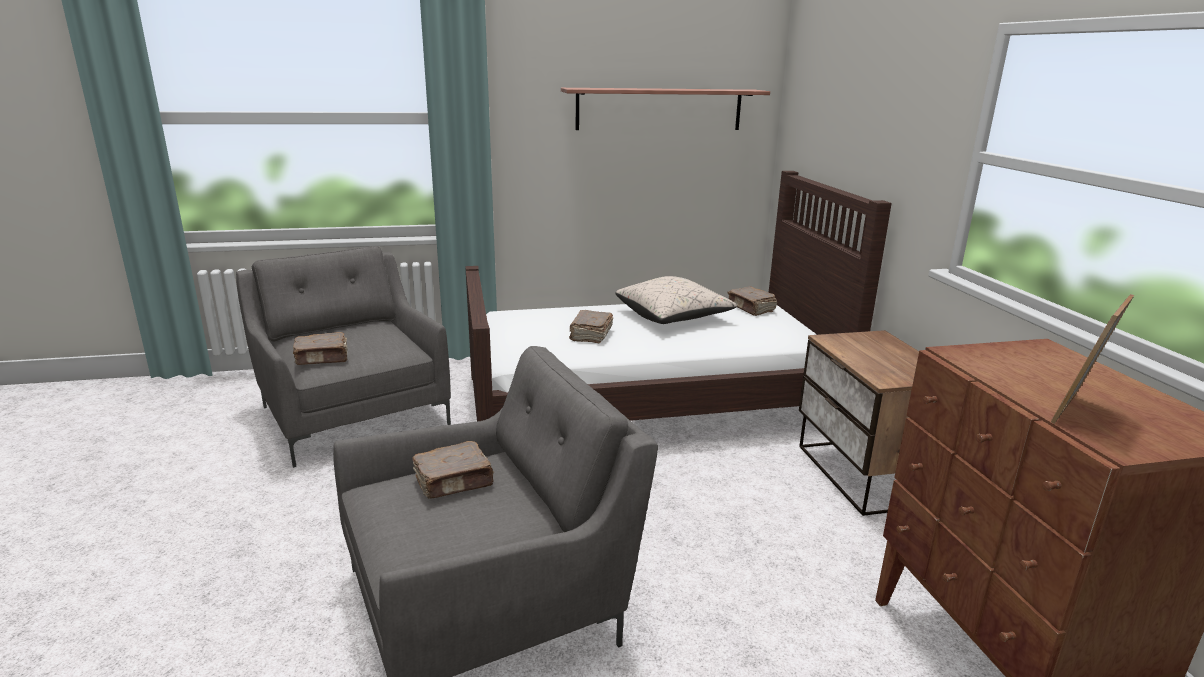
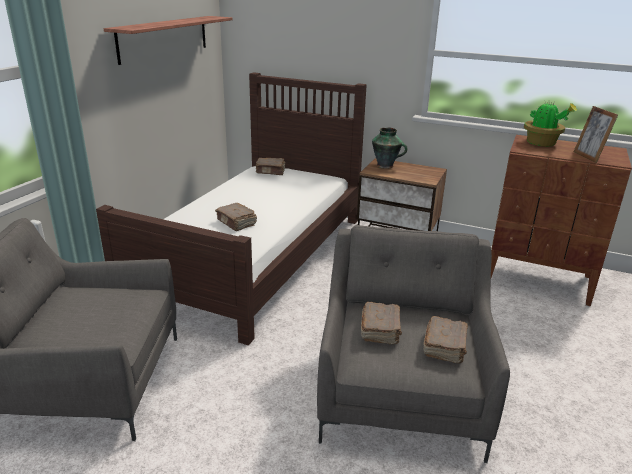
camera: 55 degrees left, 5 degrees up
(323, 358) = (101, 335): brown book -> brown book (445, 347)
(673, 316) = (248, 192): beige pillow -> none
(870, 342) = (386, 166): none -> vase
(1046, 364) = (542, 144): none -> potted plant

